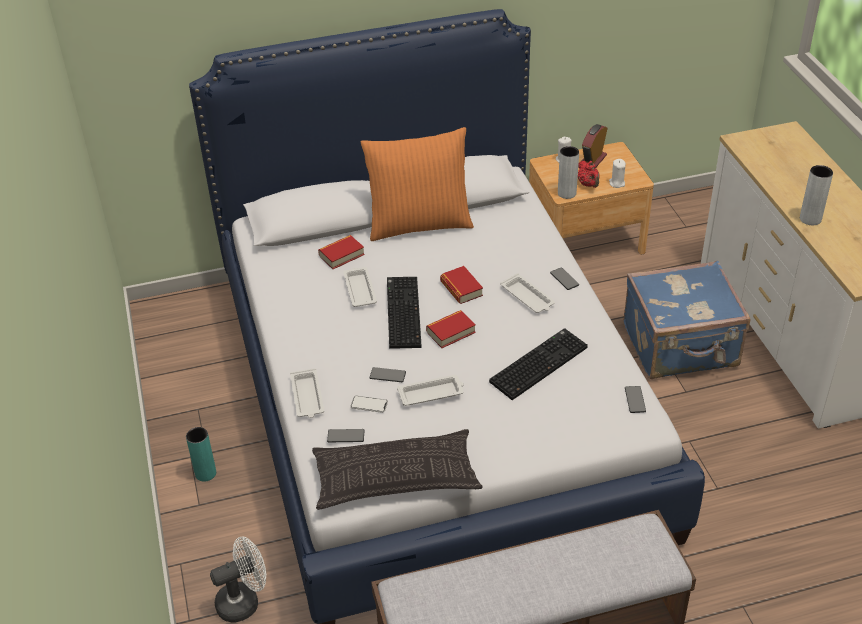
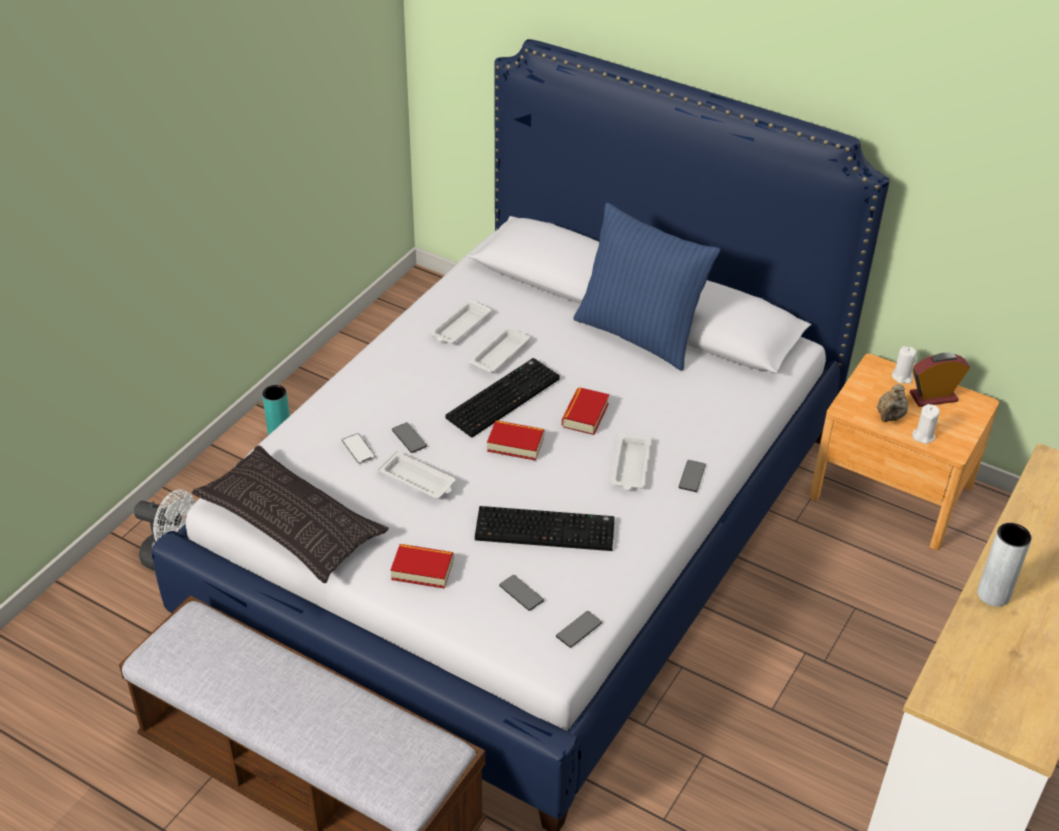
camera: 45 degrees right, 0 degrees up
(307, 397) = (328, 408): white tray -> white tray (460, 327)
(341, 255) = (531, 314): book -> book (422, 570)
(346, 436) = (304, 459): phone -> phone (521, 593)
(419, 224) = (639, 334): orange pillow -> blue pillow
(567, 193) = (852, 410): grey vase -> none
(588, 184) = (889, 417): red teapot -> beige teapot
(681, 347) = (833, 666): blue suitcase -> none

